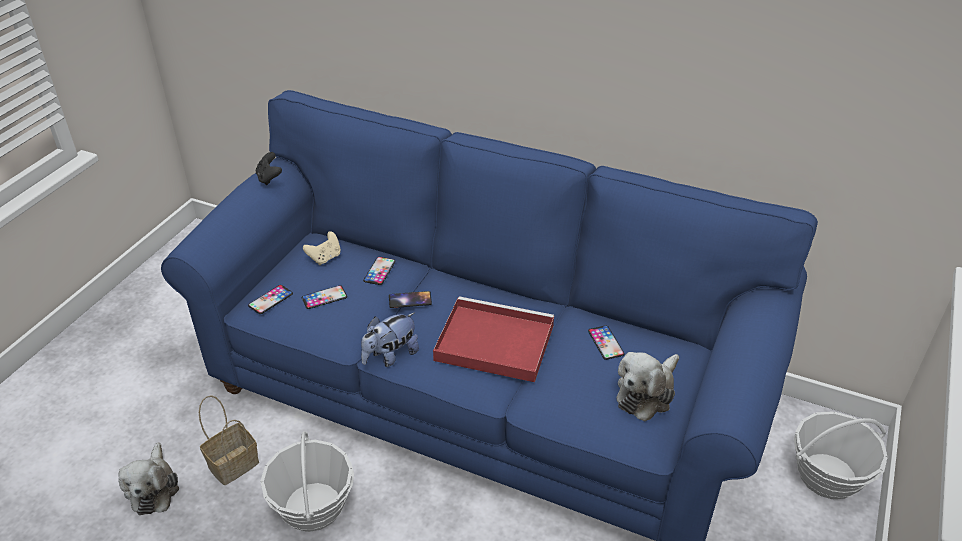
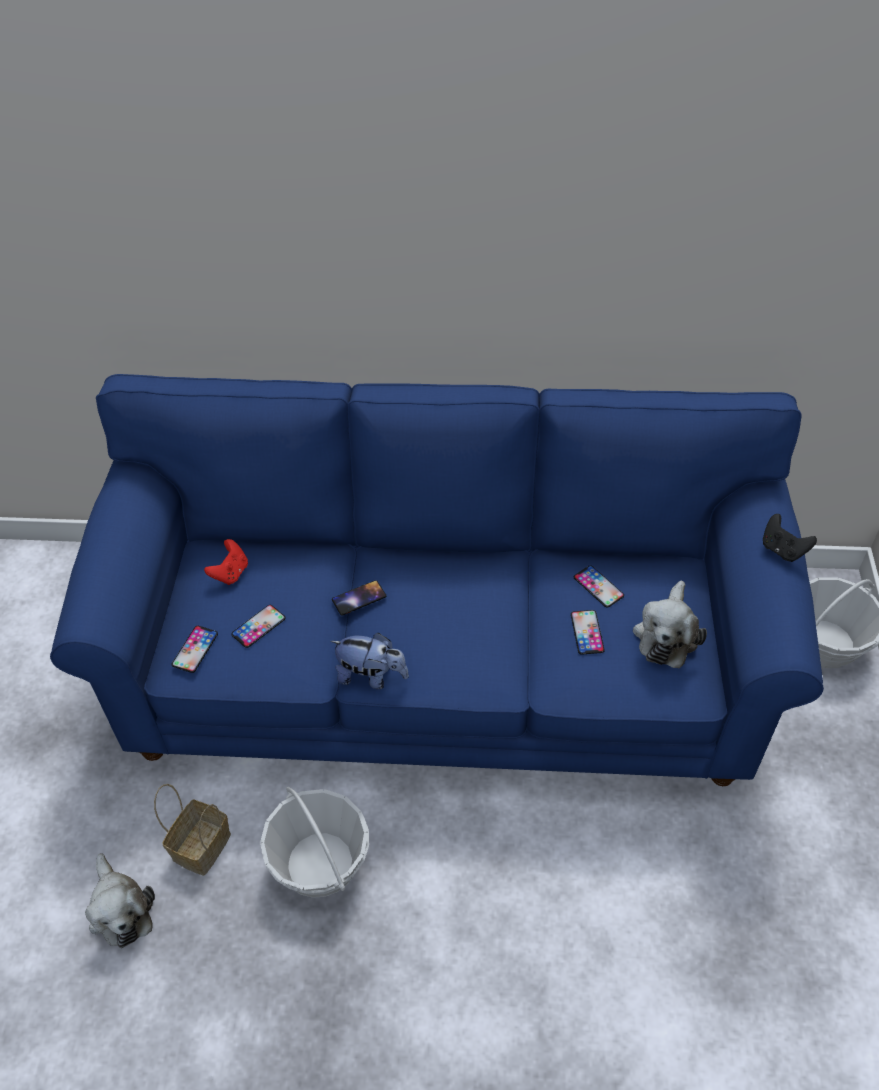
camera: 20 degrees left, 10 degrees up
(269, 178) = (130, 496): black game controller -> black game controller (782, 550)
(325, 258) = (230, 573): beige game controller -> red game controller
(379, 271) = (305, 571): phone -> phone (587, 632)
(390, 356) = (371, 676): plush toy -> plush toy turned 105 degrees counterclockwise
(492, 343) = (477, 624): red tray -> none

